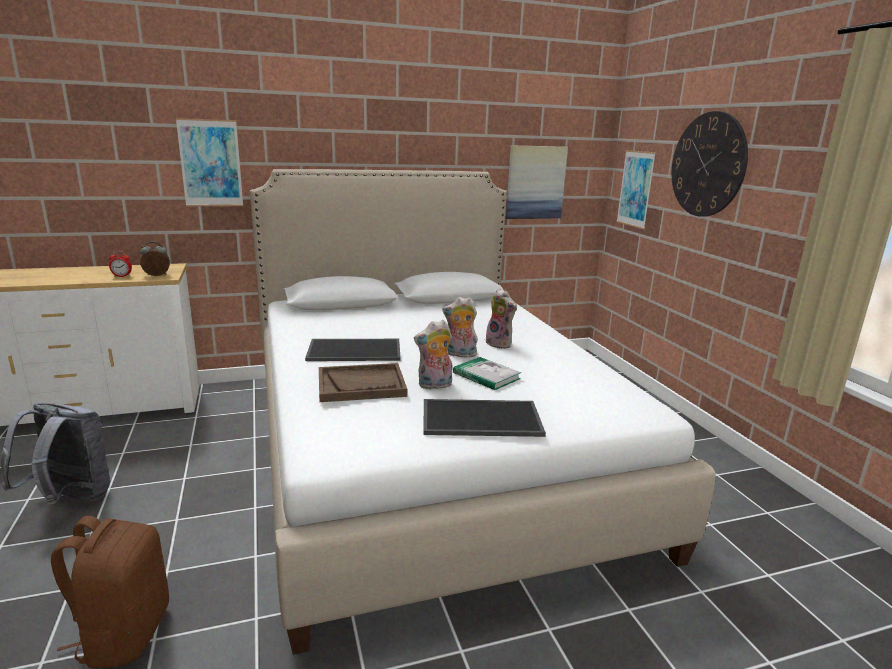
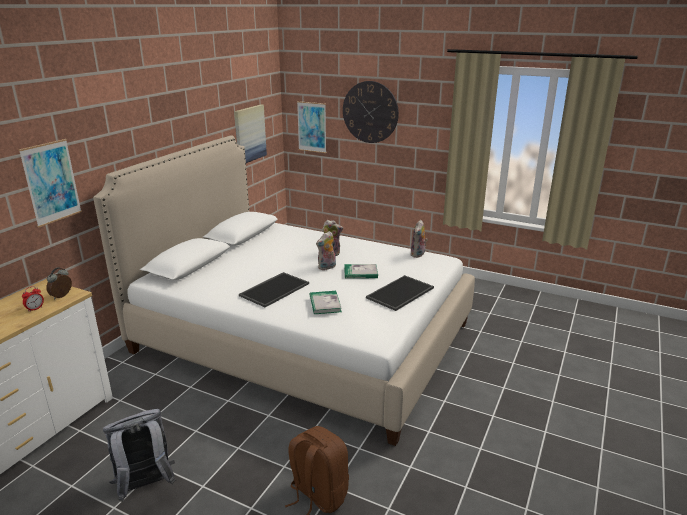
camera: 45 degrees left, 5 degrees up
(361, 385) = (325, 304): brown tray -> book
(434, 385) = (351, 288): plush toy -> plush toy (418, 254)

